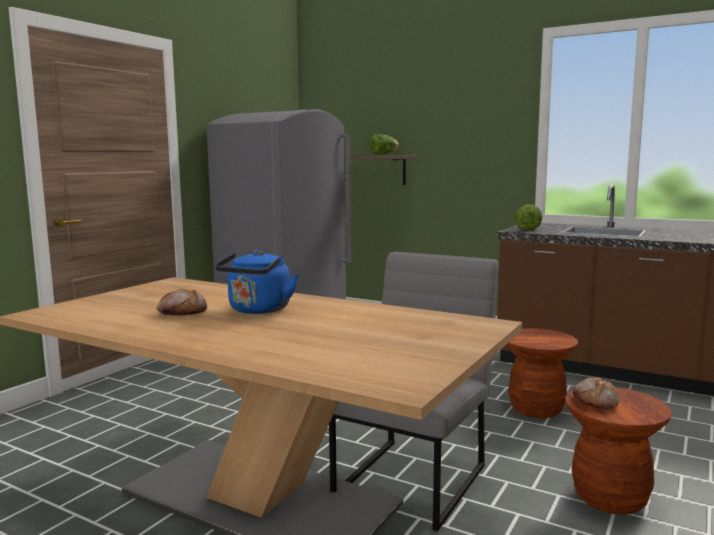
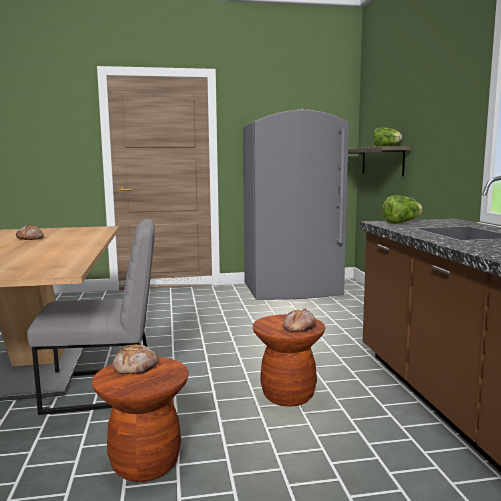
camera: 50 degrees right, 0 degrees up
(258, 310) = (49, 244): blue kettle -> none
(553, 337) = (298, 328): none -> bread

